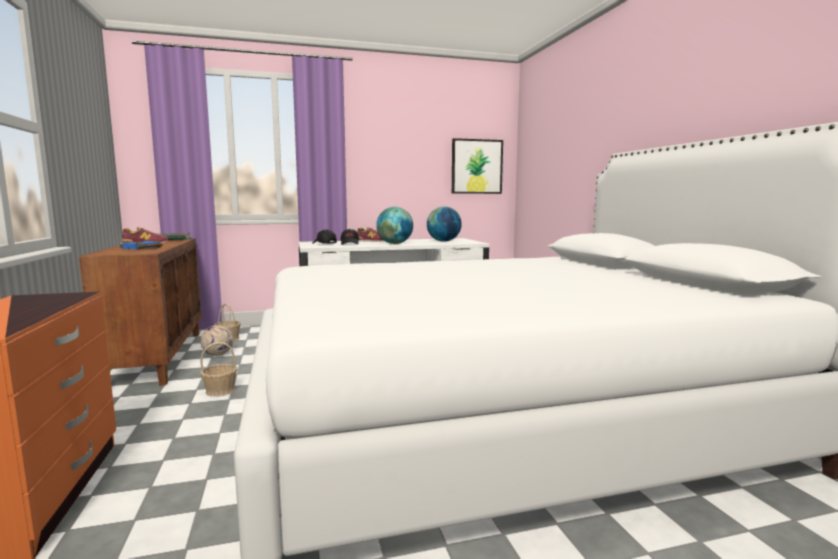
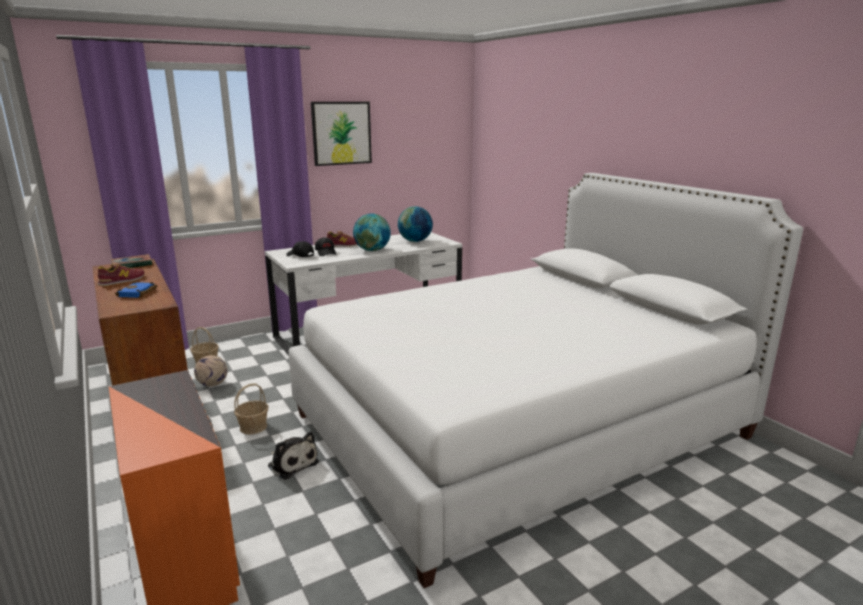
camera: 15 degrees left, 10 degrees up
(226, 426) = (292, 463): none -> plush toy
(476, 166) = (435, 154): picture -> picture (341, 133)

